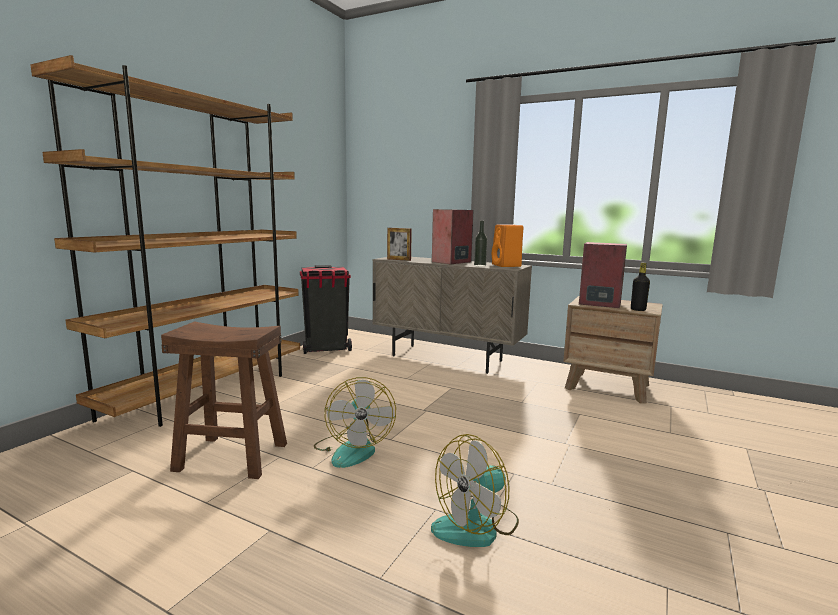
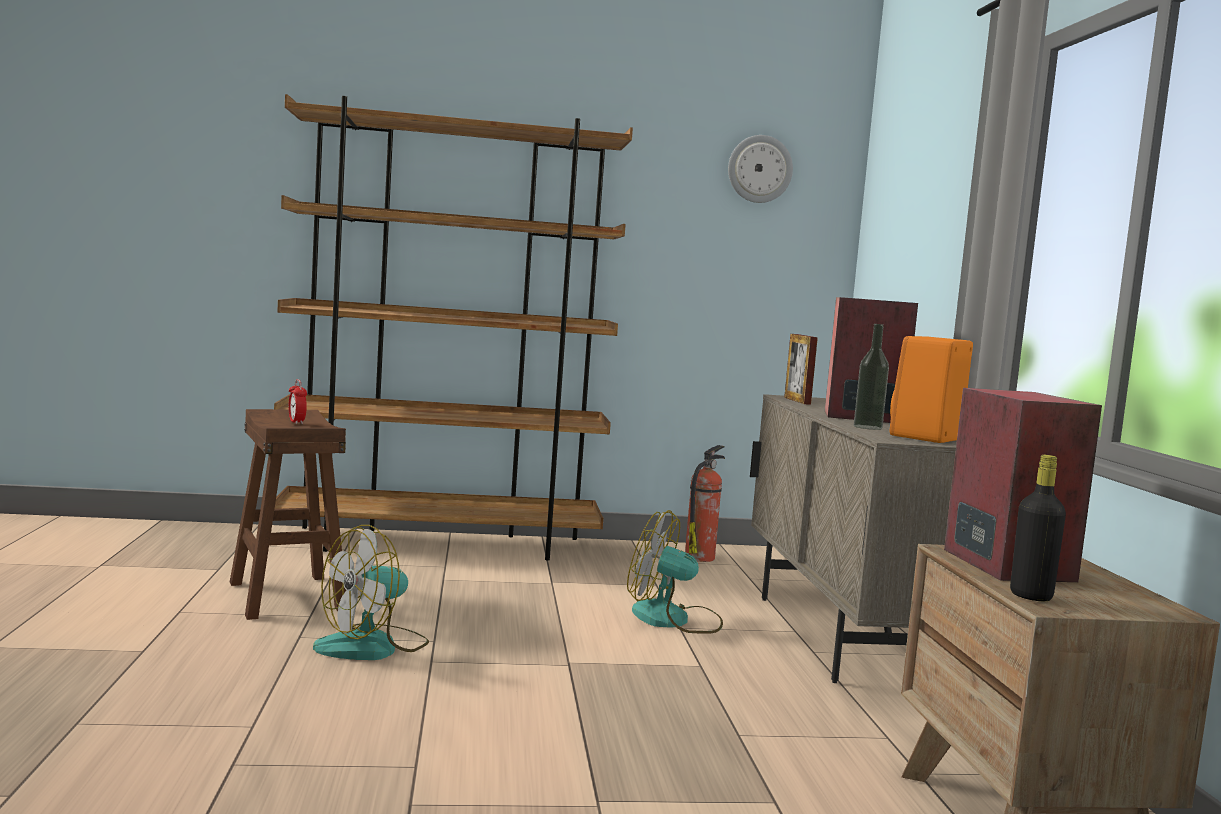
camera: 55 degrees right, 5 degrees down
(227, 332) = (296, 422): none -> alarm clock
(311, 139) = (759, 169): none -> wall clock
(326, 349) = (700, 557): black trash can -> fire extinguisher
(476, 526) = (227, 760): fan -> fan (673, 619)

